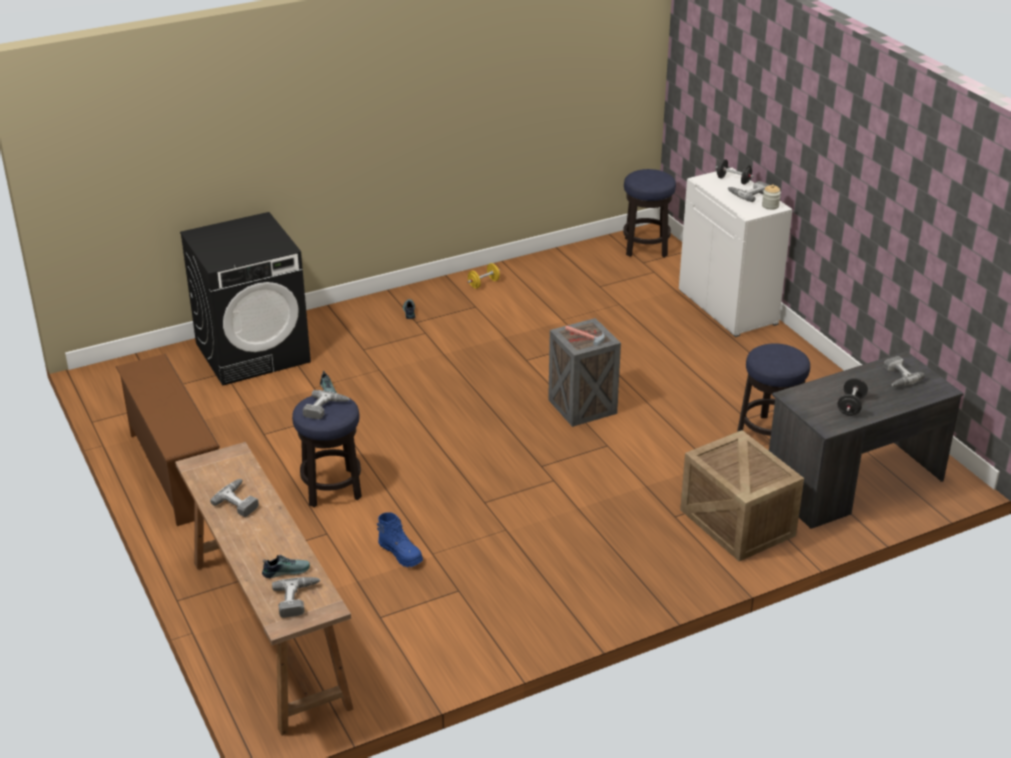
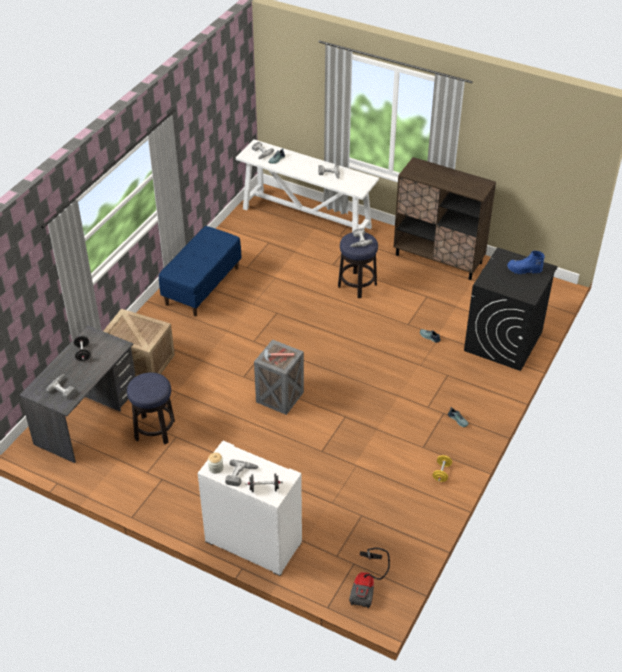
camera: 145 degrees right, 10 degrees up
(175, 472) = (439, 259): brown shoe rack -> brown cabinet
(268, 631) = (307, 218): brown console table -> white console table
(401, 553) = (289, 271): blue boot -> blue boot (524, 270)
(557, 593) = (202, 285): none -> blue bench
(646, 247) = (367, 586): stool -> vacuum cleaner

